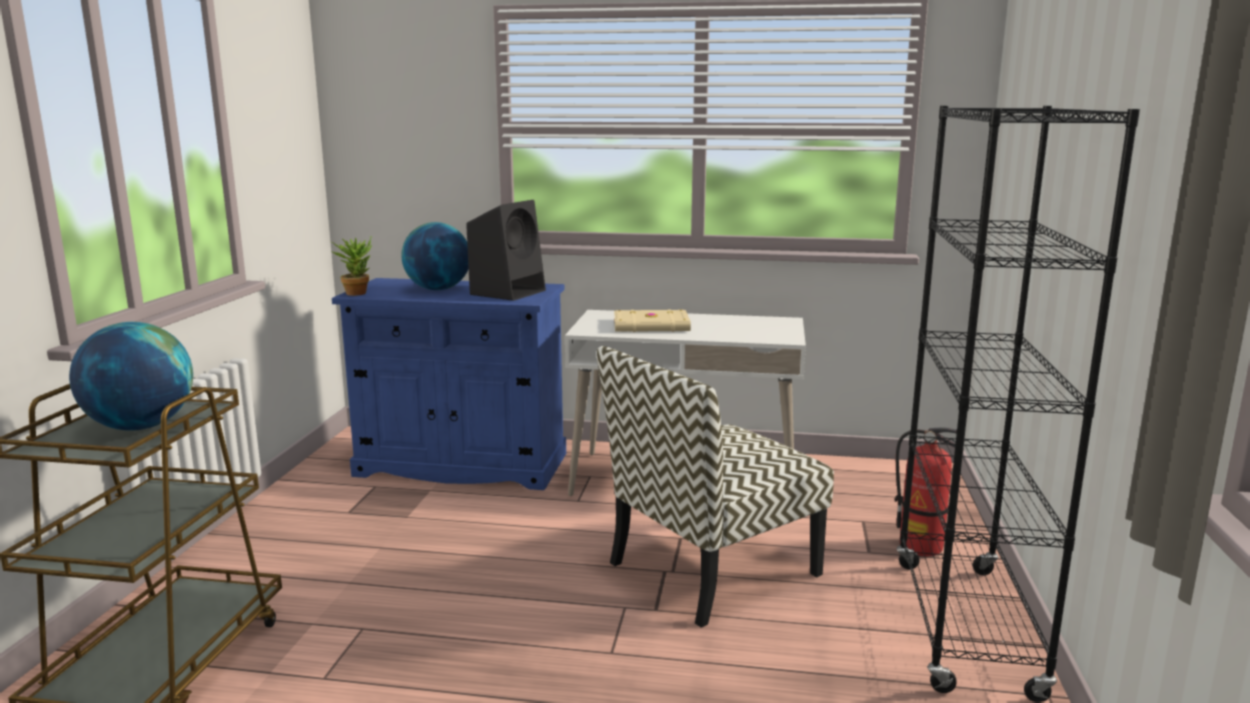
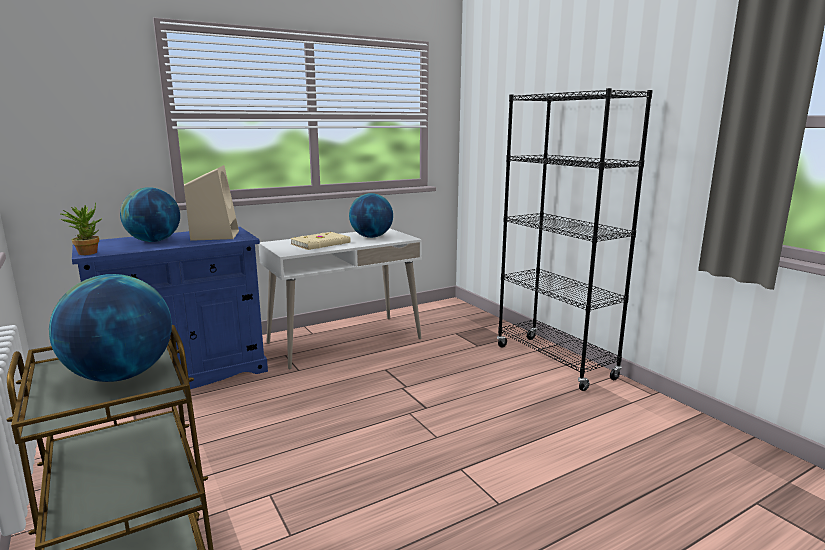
camera: 40 degrees left, 0 degrees up
(508, 292) = (215, 235): black speaker -> beige speaker
(712, 570) = (424, 379): chair -> none
(740, 328) = (371, 237): none -> globe
(921, 547) = (494, 336): fire extinguisher -> none

